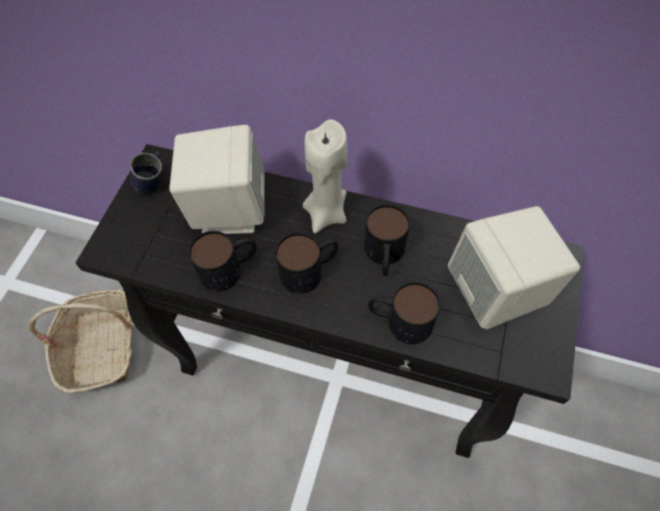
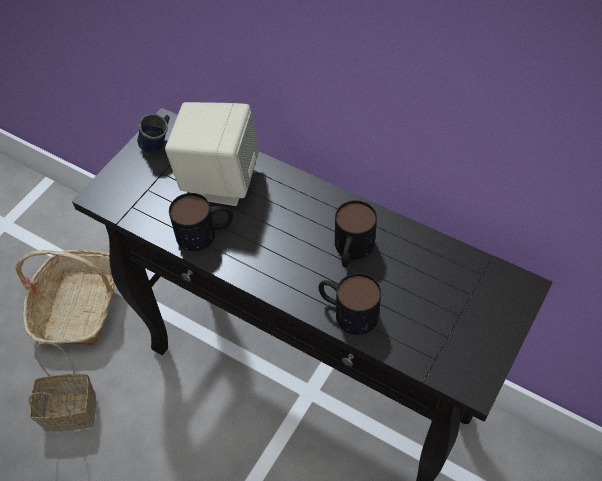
camera: 15 degrees right, 5 degrees down
(119, 449) = (72, 410): none -> basket
(310, 270) = (278, 249): mug -> none
(326, 213) = (309, 202): beige candle -> none
(496, 293) = (448, 307): beige speaker -> none

